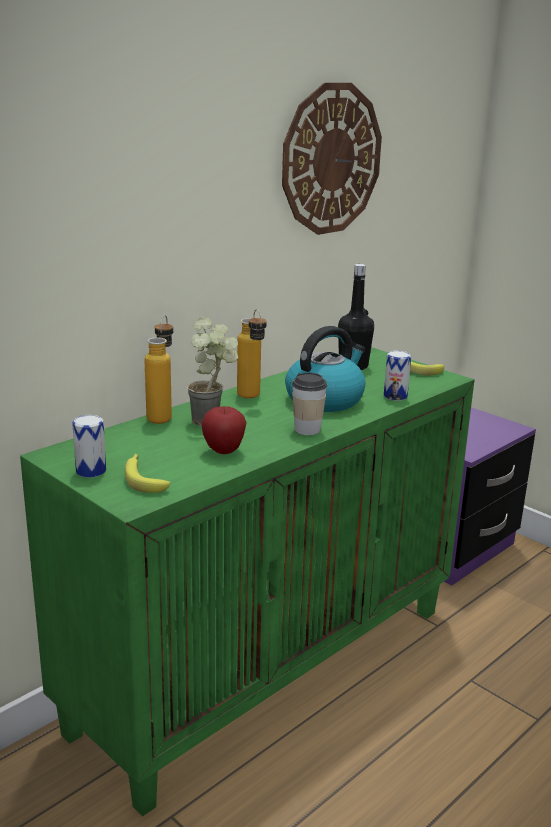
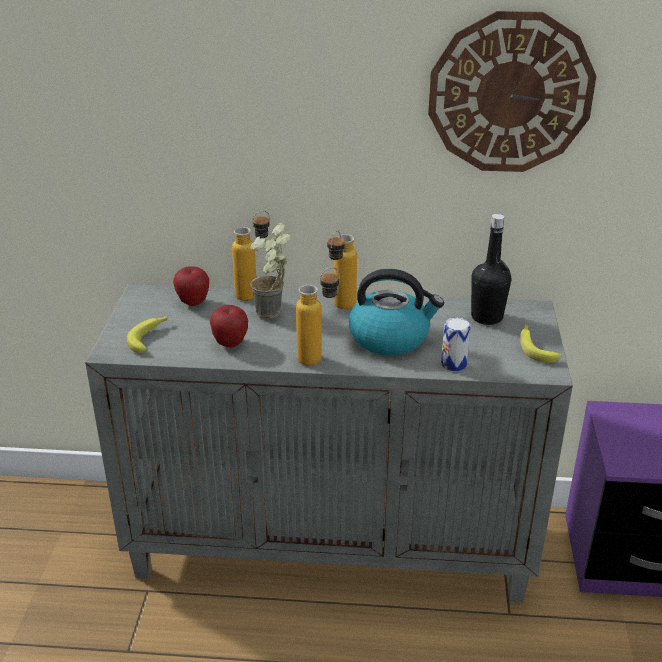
camera: 50 degrees right, 10 degrees up
(91, 471) = (136, 315): can -> none
(123, 441) = (193, 303): none -> apple
(267, 665) = (333, 544): green cabinet -> grey cabinet
(307, 429) = (318, 357): cup -> bottle

